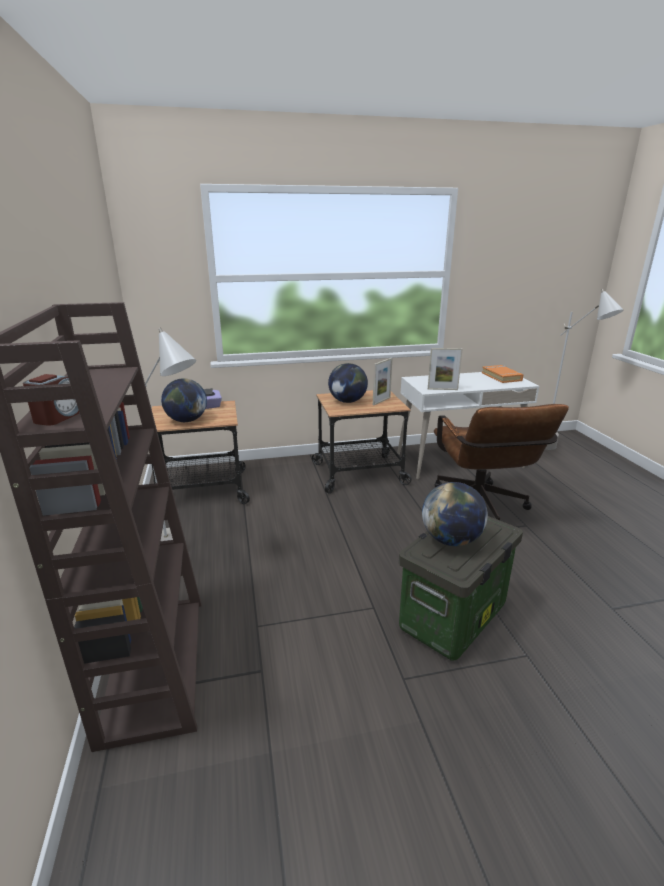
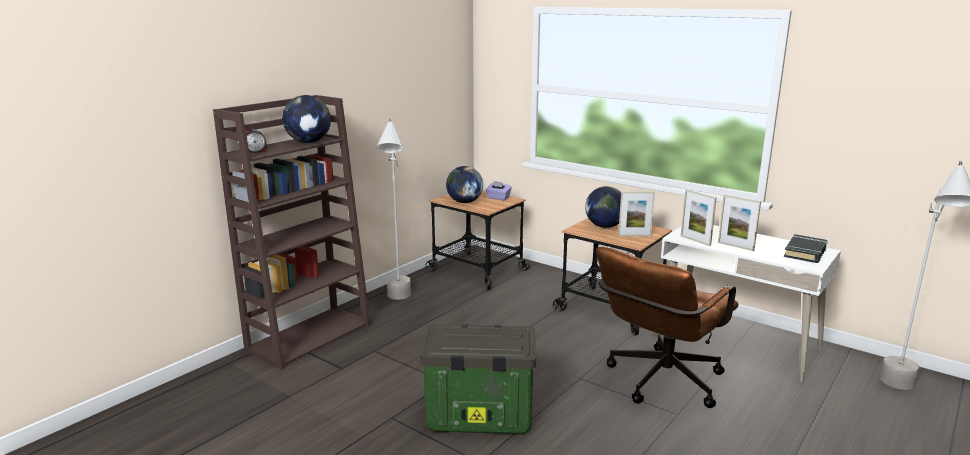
camera: 50 degrees right, 5 degrees down
(451, 540) = (471, 334): globe -> globe (308, 142)
(468, 385) = (735, 246): none -> picture frame
(501, 377) = (805, 252): orange book -> black book

